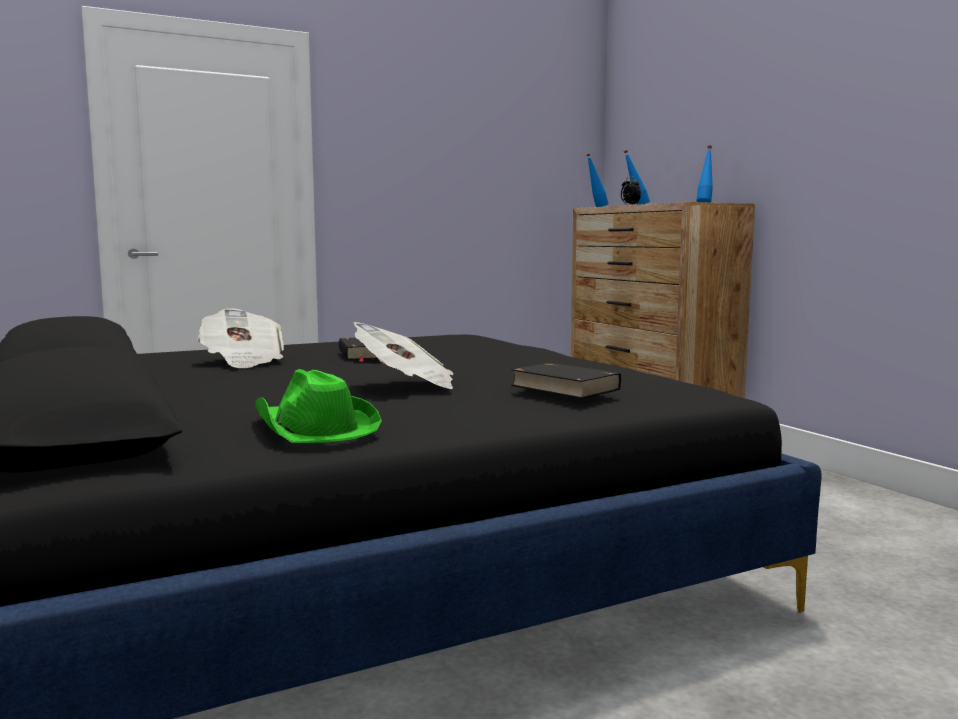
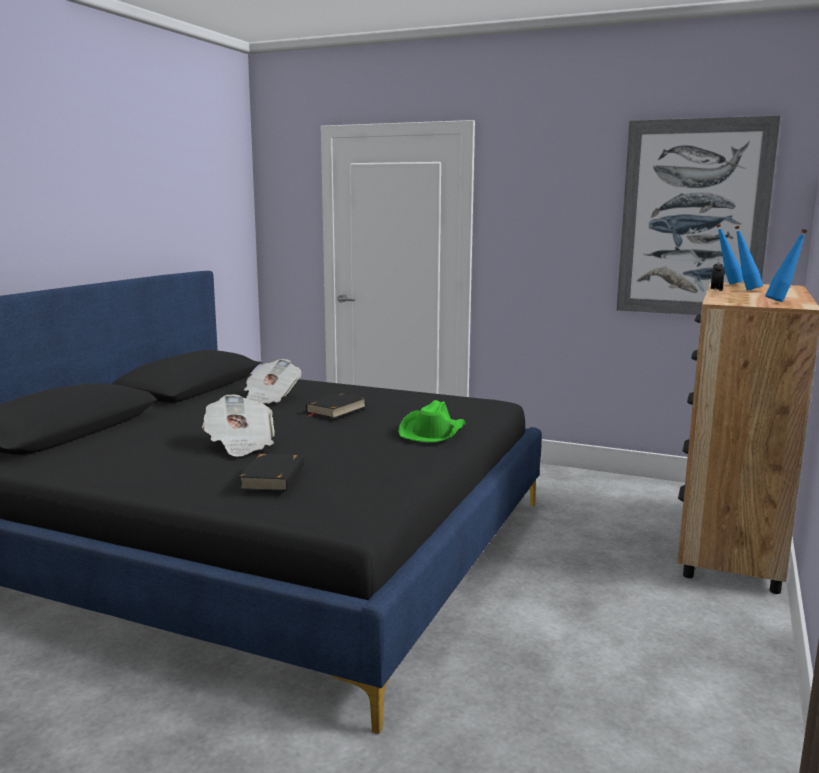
camera: 50 degrees right, 5 degrees up
(313, 428) = (107, 462): green hat -> green hat (432, 432)
(524, 156) = (693, 219): none -> picture

